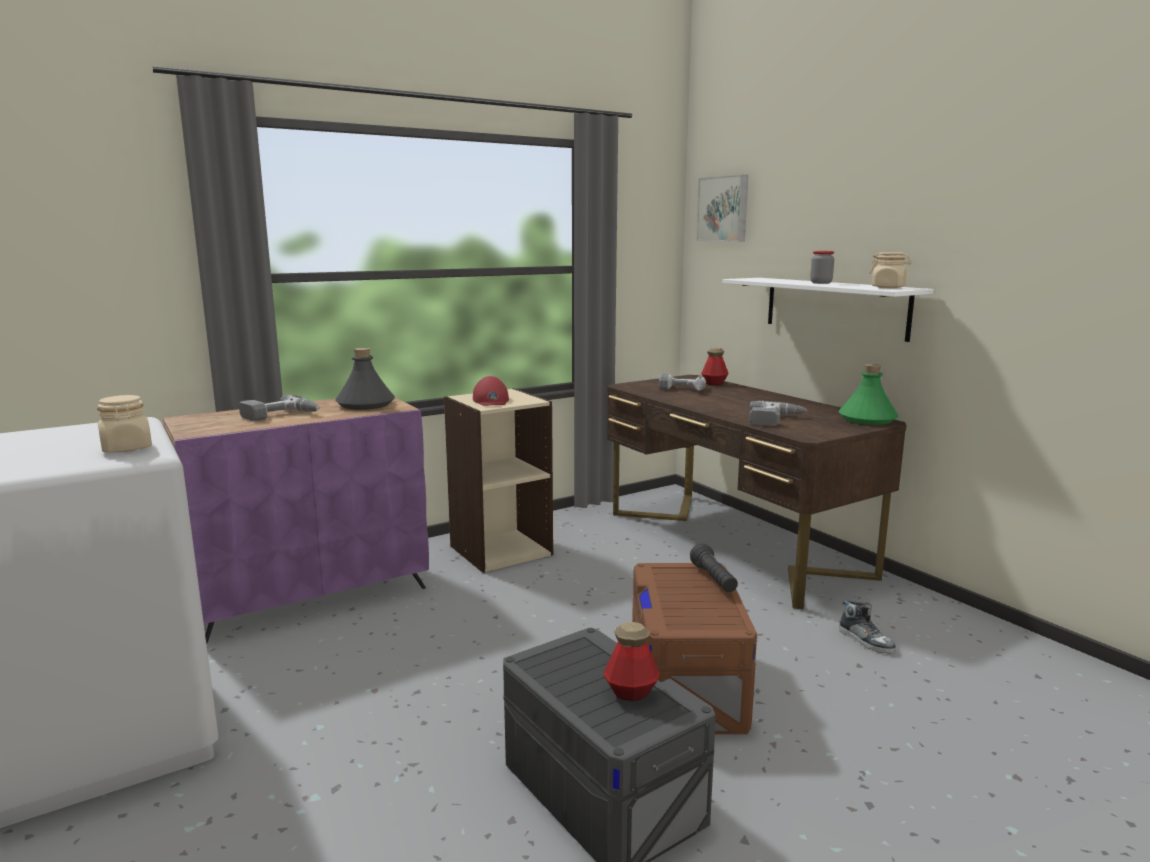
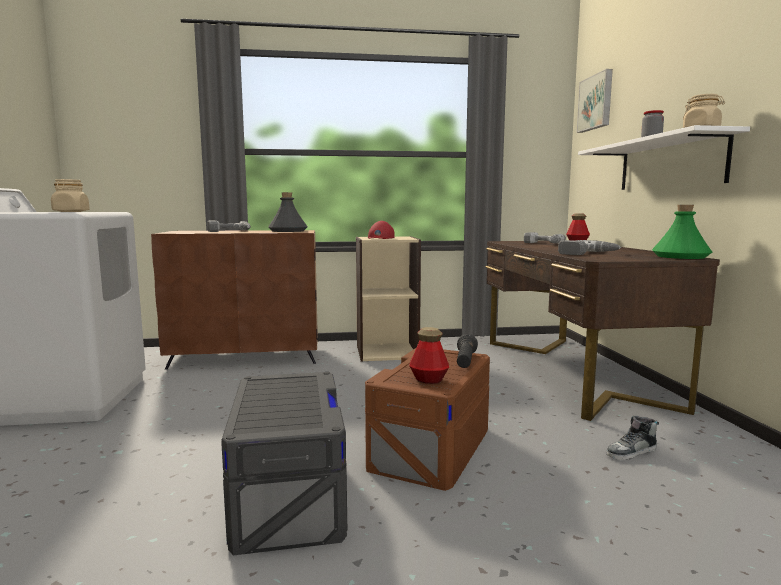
camera: 25 degrees right, 5 degrees down
(312, 596) = (247, 357): purple cabinet -> brown cabinet
(631, 692) = (296, 408): bottle -> bottle (428, 380)
(865, 640) = (631, 452): shoe -> shoe turned 75 degrees clockwise

